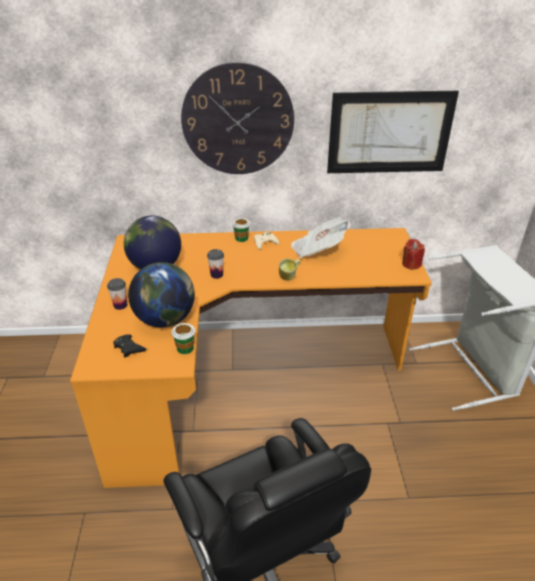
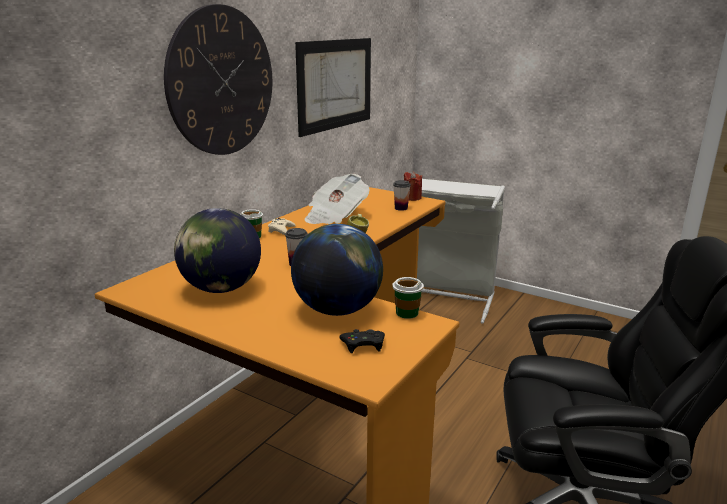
camera: 55 degrees left, 15 degrees down
(120, 305) = (264, 329): cup -> cup (401, 208)

